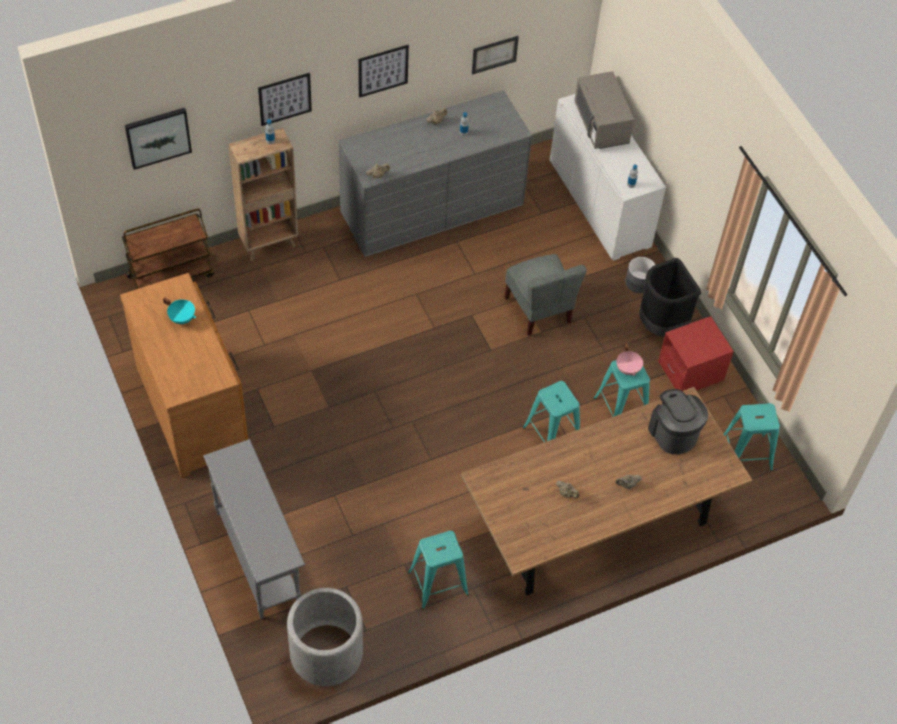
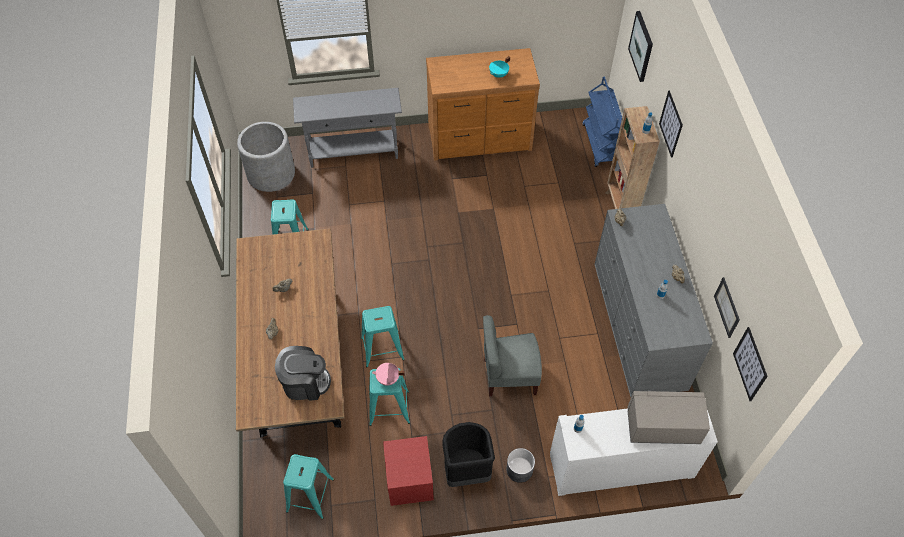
camera: 110 degrees right, 0 degrees up
(171, 275) = (601, 144): brown cart -> blue cart
(383, 70) = (697, 196): picture -> picture (750, 364)

